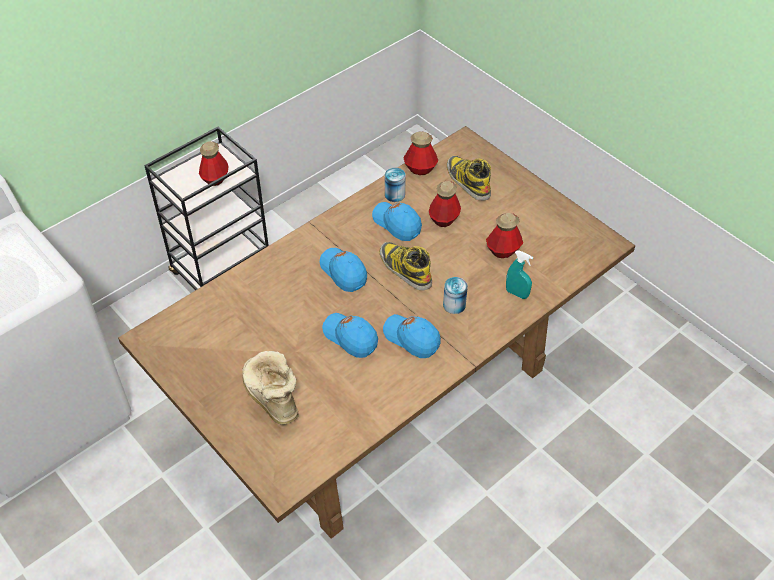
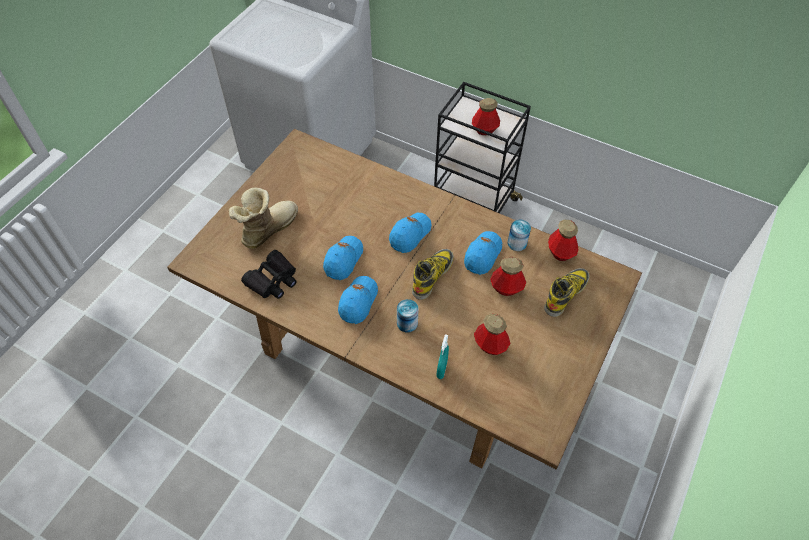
camera: 70 degrees right, 5 degrees up
(349, 409) = (273, 280): none -> black binoculars

